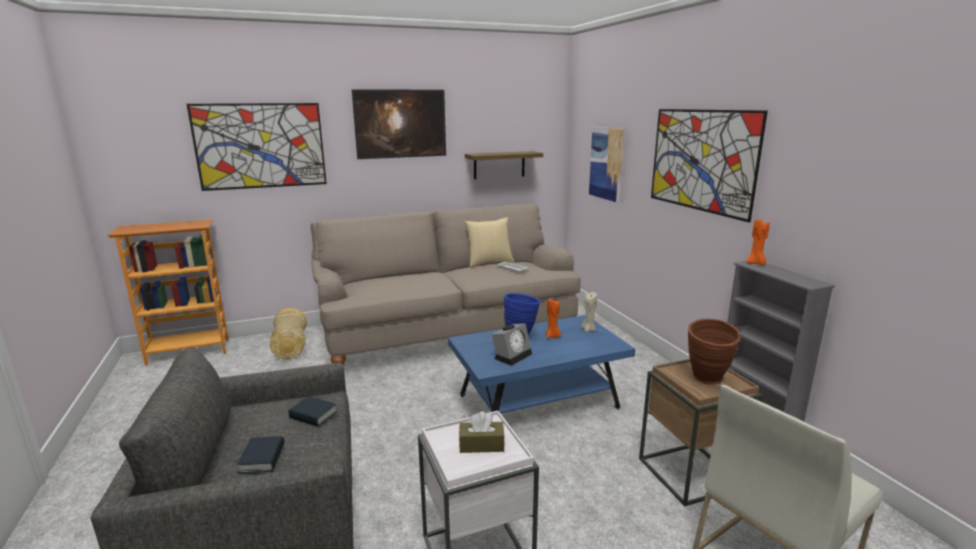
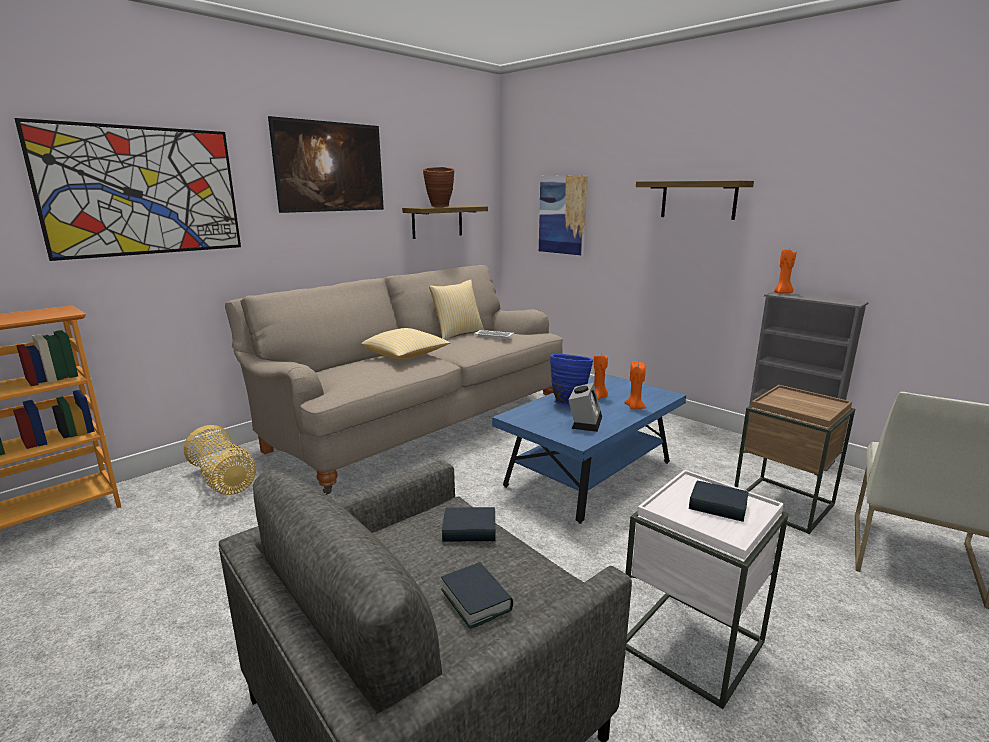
camera: 25 degrees left, 0 degrees up
(426, 277) = (406, 356): none -> pillow
(481, 445) = (718, 506): brown tissue box -> book
(570, 351) = (634, 407): none -> orange candle
(588, 330) = (623, 385): beige candle -> none
(701, 160) = (698, 200): picture -> shelf
(707, 381) = (808, 405): brown vase -> brown vase (440, 207)

